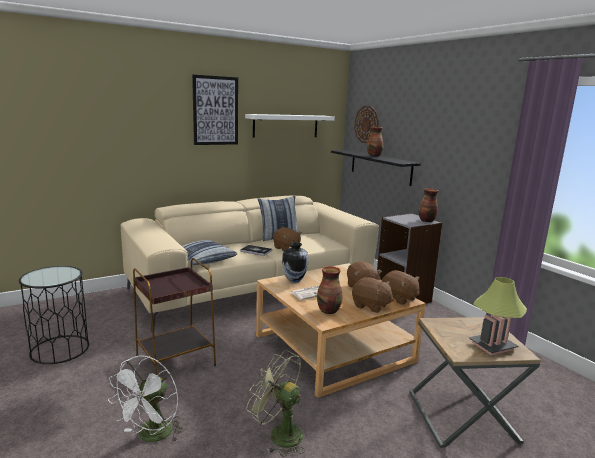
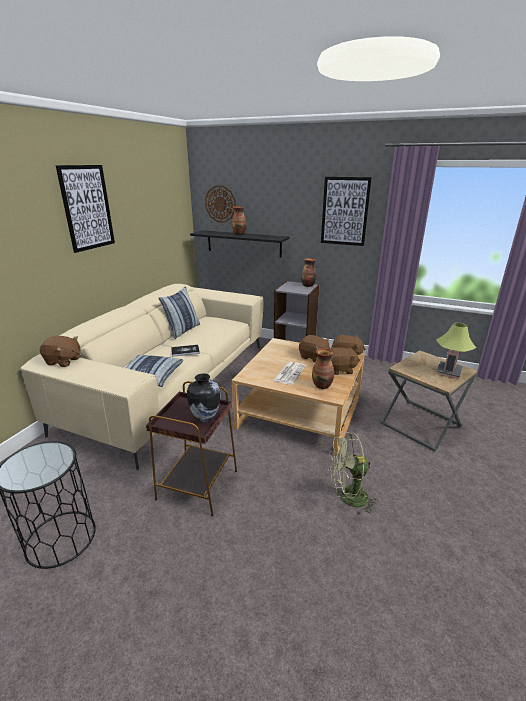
camera: 35 degrees left, 10 degrees up
(151, 436) = (268, 560): white fan -> none
(286, 126) = (150, 214): white shelf -> none
(286, 248) = (205, 340): brown plush toy -> brown plush toy (63, 361)
(294, 280) = (259, 368): vase -> vase (205, 417)
(477, 138) = (345, 211): none -> picture

